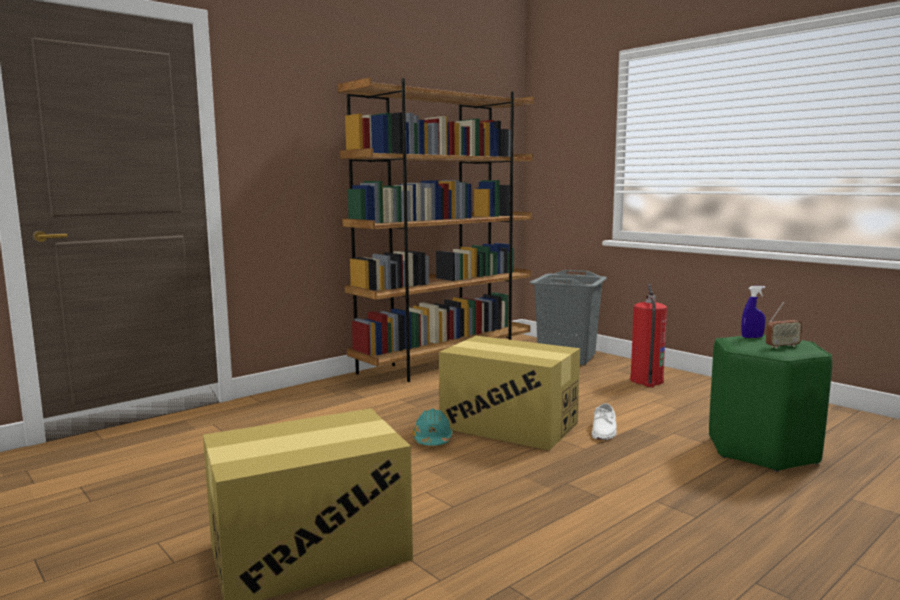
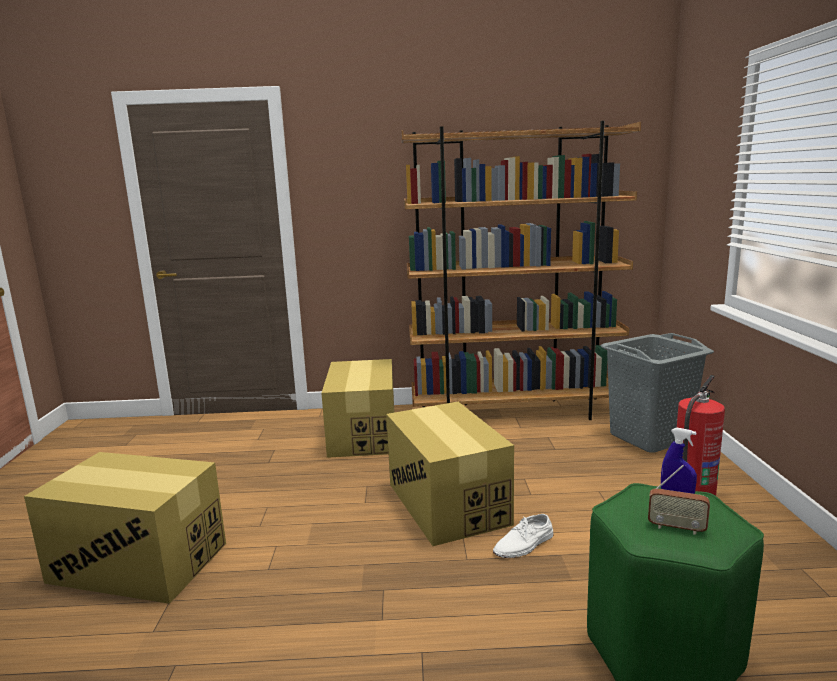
camera: 40 degrees right, 5 degrees up
(339, 403) = (363, 434): none -> cardboard box
(432, 439) = (365, 495): turquoise hard hat -> none

